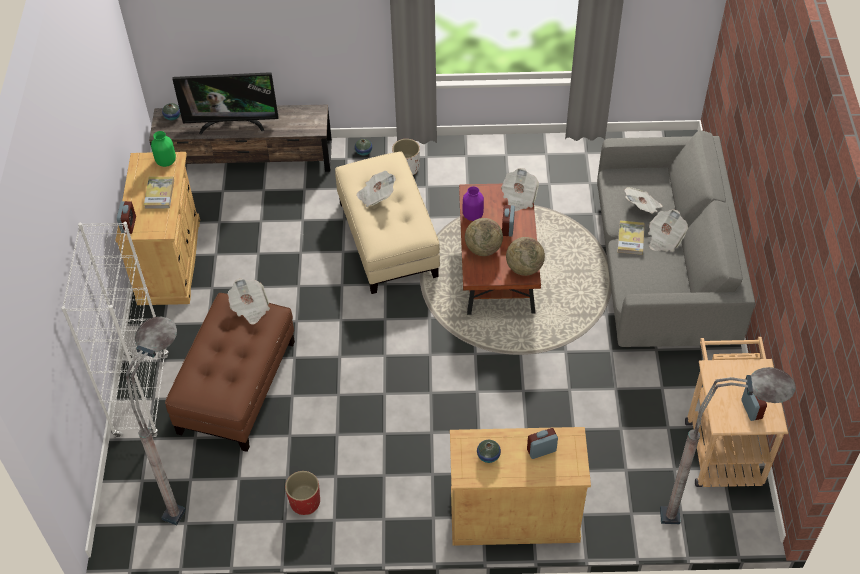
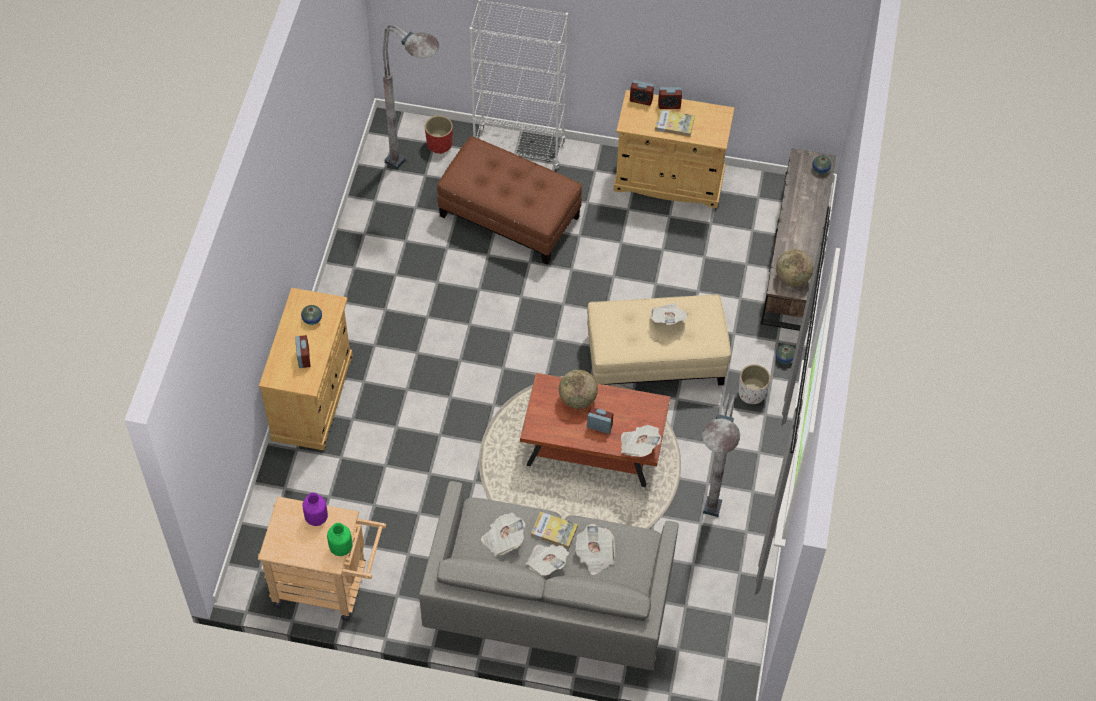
camera: 100 degrees right, 5 degrees up
(166, 161) = (715, 132): green vase -> green vase (340, 548)
(232, 124) = (800, 216): television -> none
(250, 308) = (553, 202): newspaper -> newspaper (503, 539)
(304, 502) = (377, 249): red planter -> red planter (439, 144)
(472, 215) = (624, 399): purple vase -> purple vase (316, 517)
(524, 268) = (544, 428): globe -> globe (792, 278)
(708, 518) = (258, 548): grey floor lamp -> grey floor lamp (703, 538)
(751, 409) = (291, 536): alarm clock -> alarm clock (669, 105)

